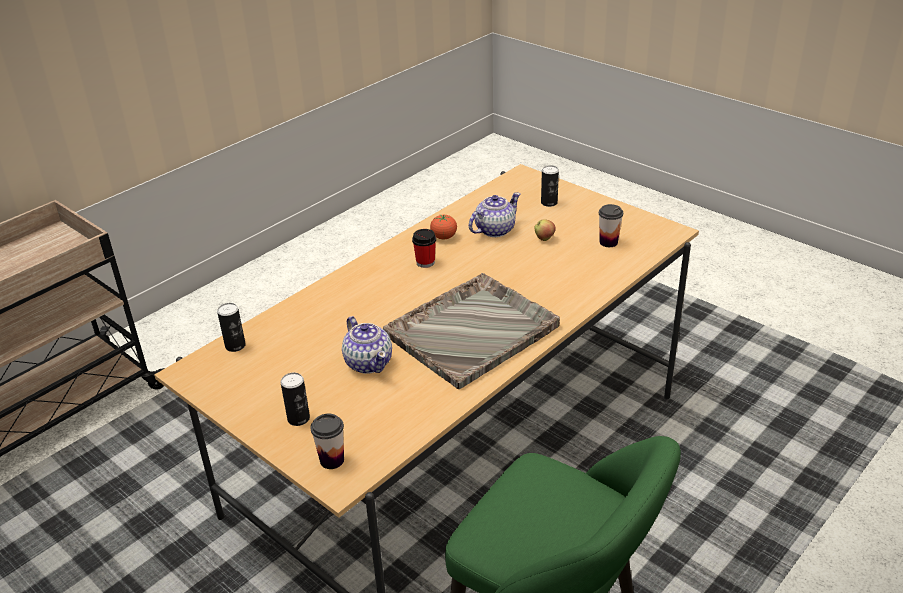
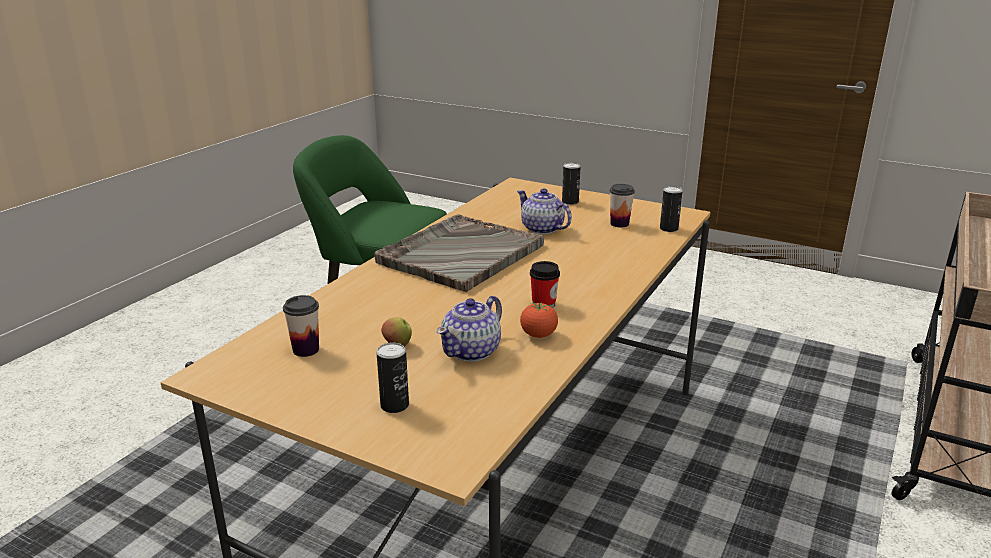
camera: 165 degrees right, 10 degrees down
(332, 460) = (529, 190): cup -> cup (619, 224)

